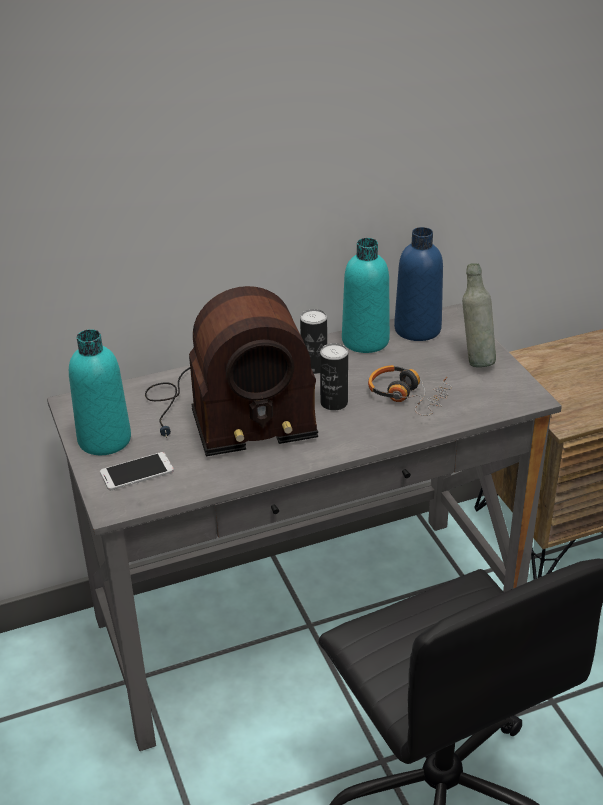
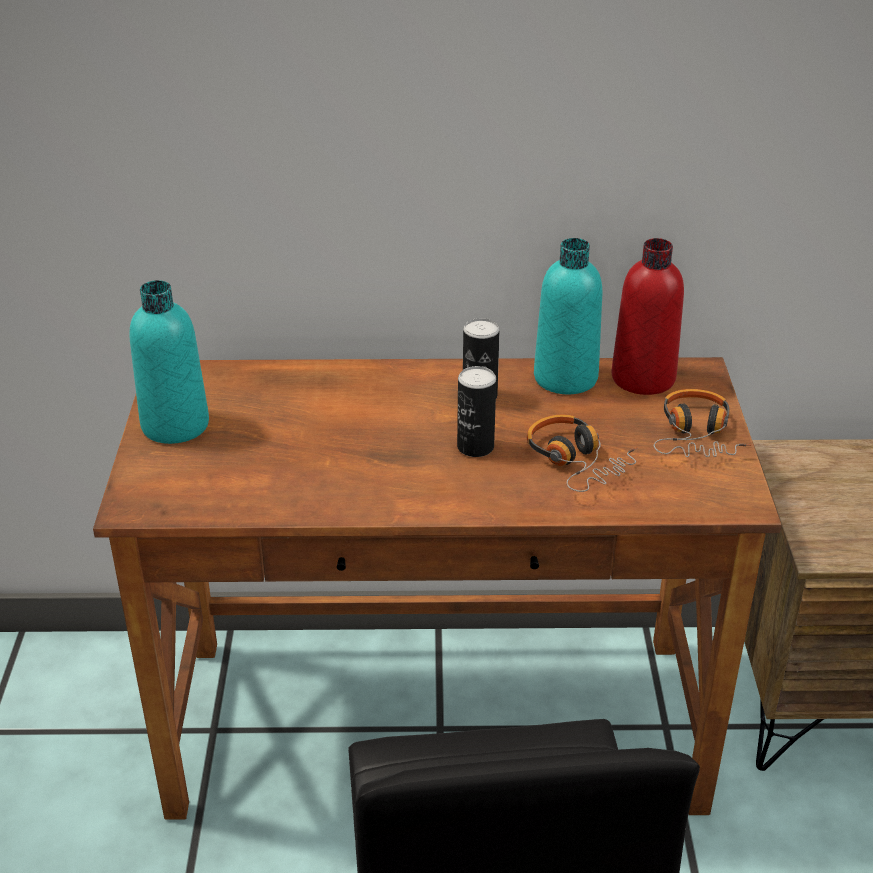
camera: 20 degrees right, 0 degrees up
(137, 472) = (185, 473): phone -> none
(228, 413) = (338, 428): radio -> none
(306, 622) = (437, 723): grey desk -> brown desk
(417, 329) = (643, 378): blue bottle -> red bottle
(475, 360) = (696, 435): grey bottle -> headphones

